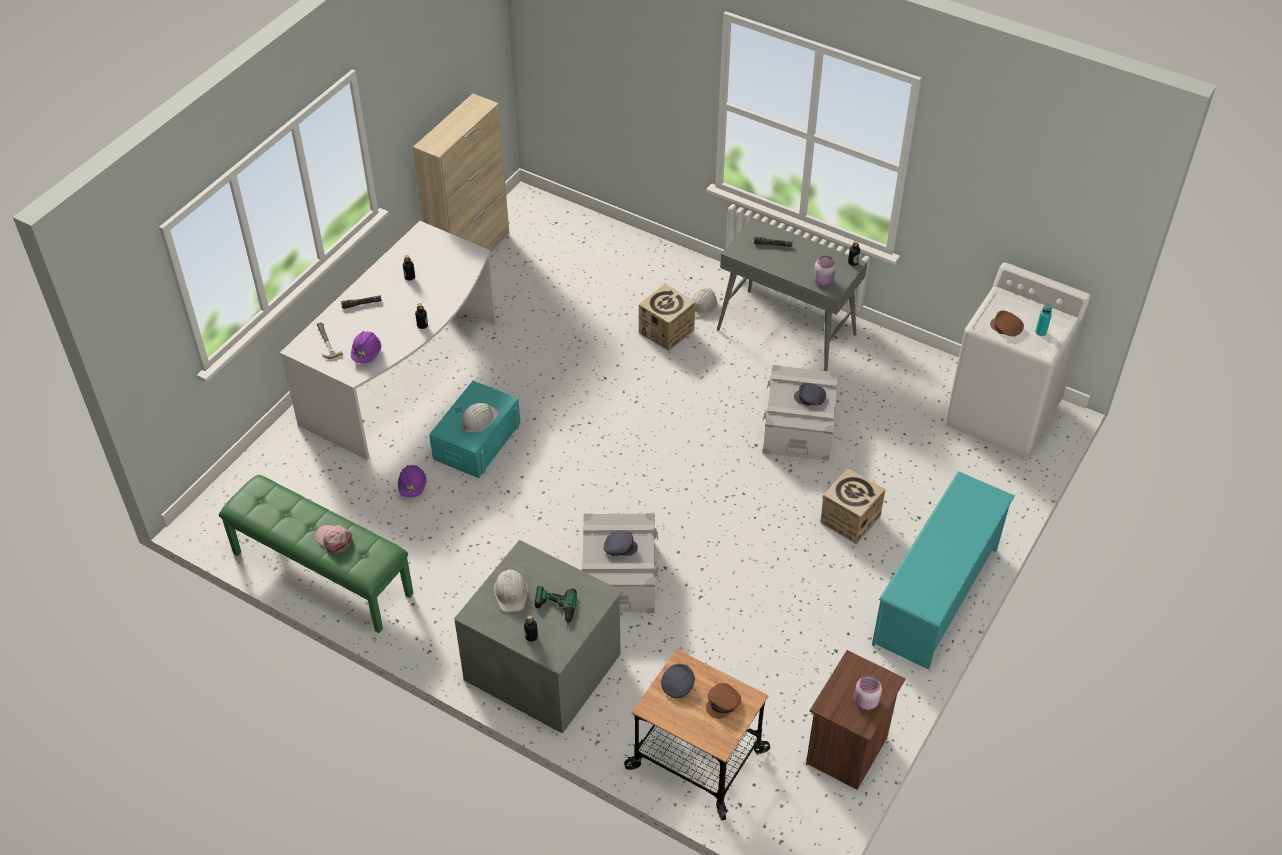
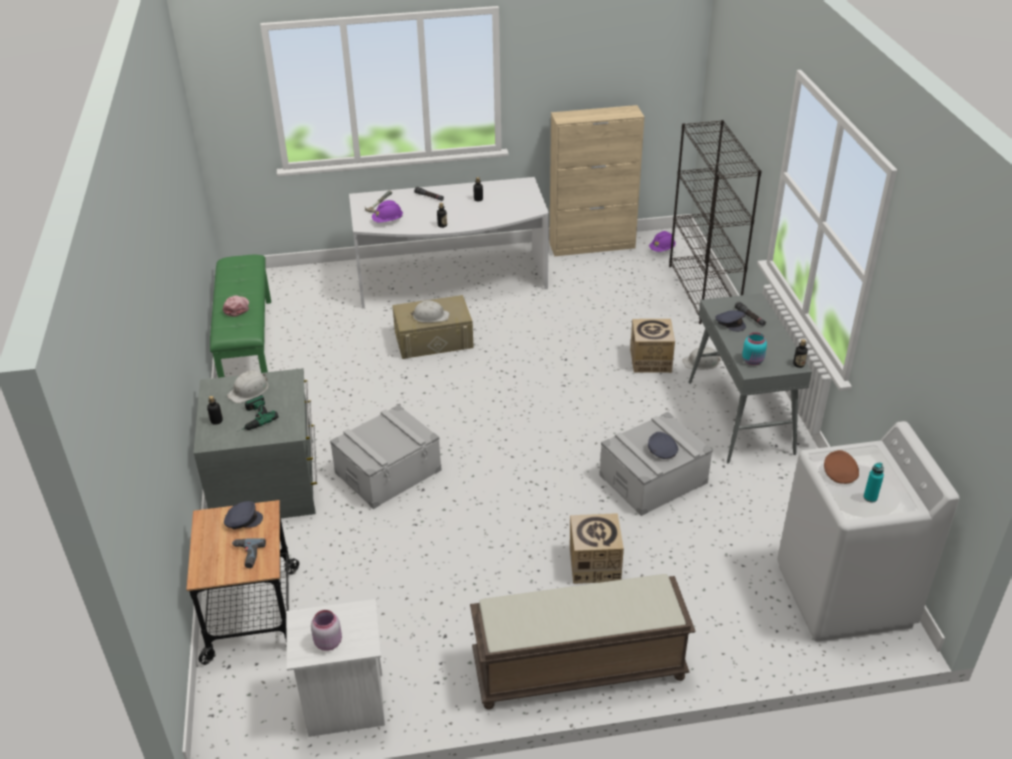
camera: 50 degrees right, 10 degrees down
(413, 487) = (360, 338): purple hard hat -> purple hard hat (662, 249)
(477, 441) = (433, 339): turquoise storage box -> beige storage box
(619, 240) = (703, 292): none -> black bookcase
(619, 547) = (385, 438): grey cap -> grey cap (730, 323)
(723, 703) = (246, 555): brown cap -> power drill
(824, 281) = (753, 361): pink jar -> turquoise jar
(848, 751) = (345, 706): brown nightstand -> white nightstand
(936, 595) = (578, 669): turquoise shoe rack -> brown bench

